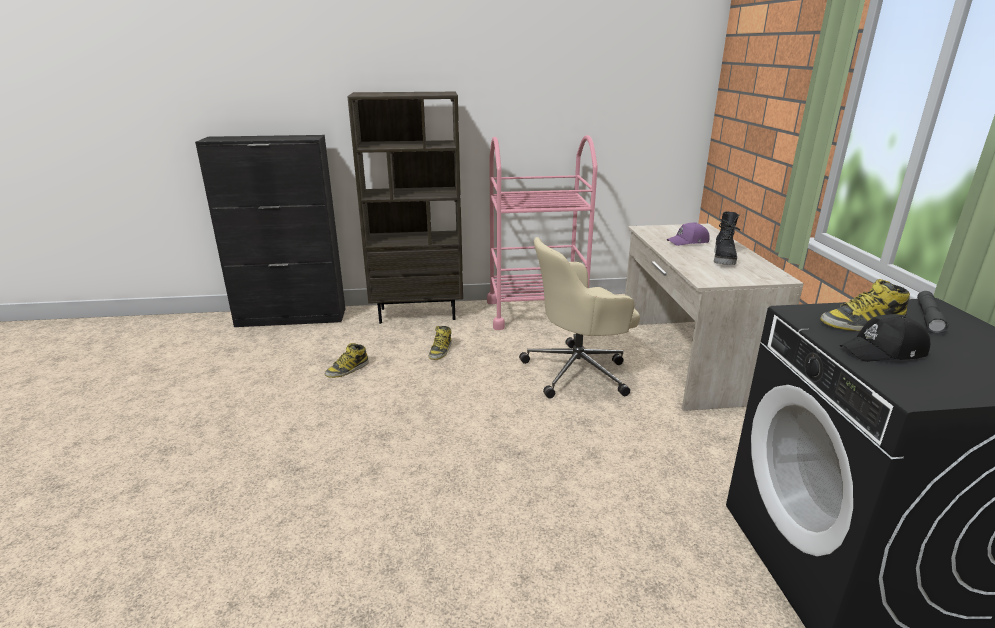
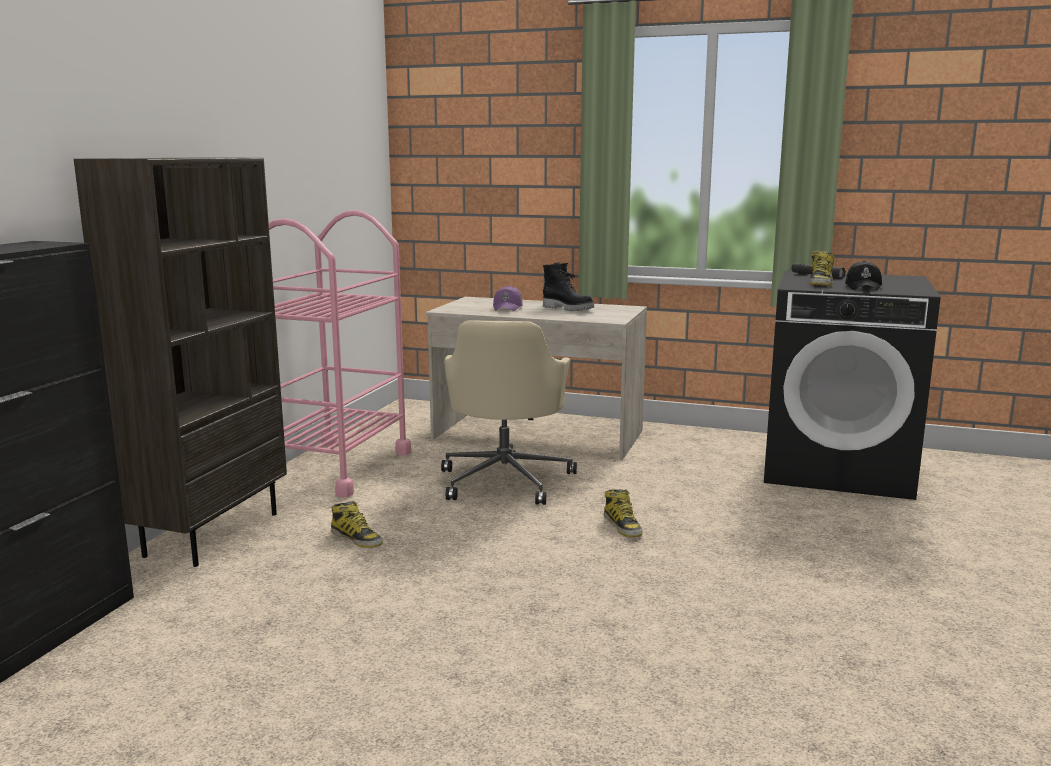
camera: 65 degrees left, 10 degrees down
(347, 370) = (322, 612): boot -> boot (623, 526)

